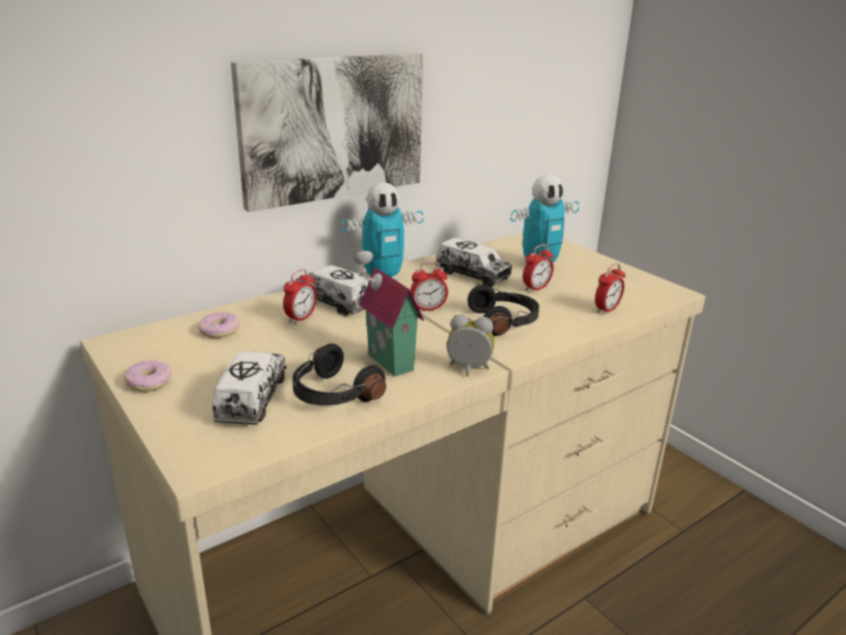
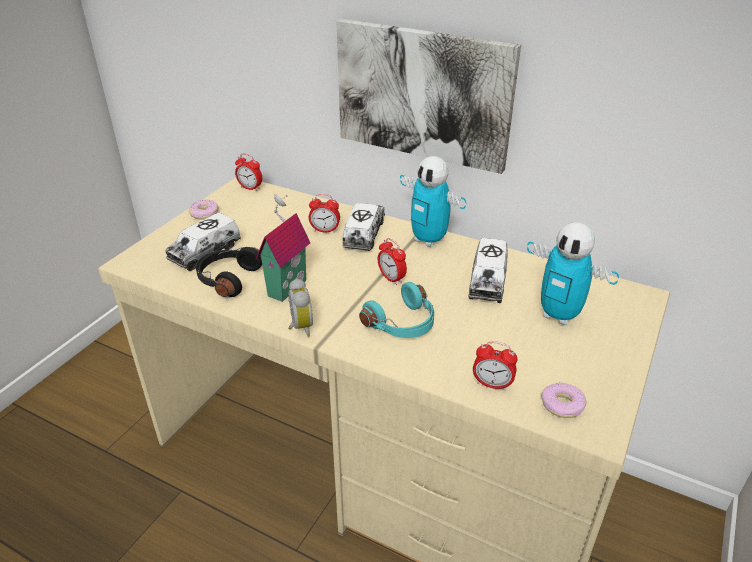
camera: 65 degrees right, 10 degrees up
(220, 331) = (282, 210): donut -> donut (562, 405)
(252, 399) = (205, 252): toy truck -> toy truck turned 150 degrees clockwise
(504, 322) = (403, 324): black headphones -> turquoise headphones
(536, 288) = (497, 326): alarm clock -> alarm clock (250, 188)

